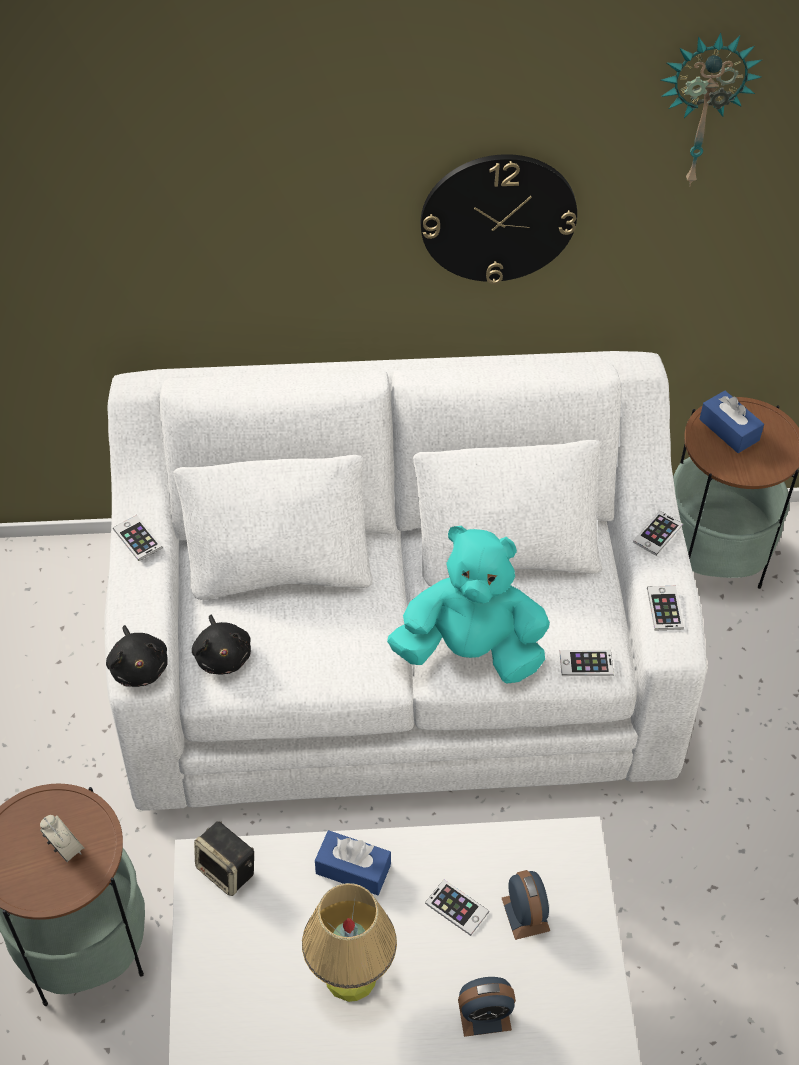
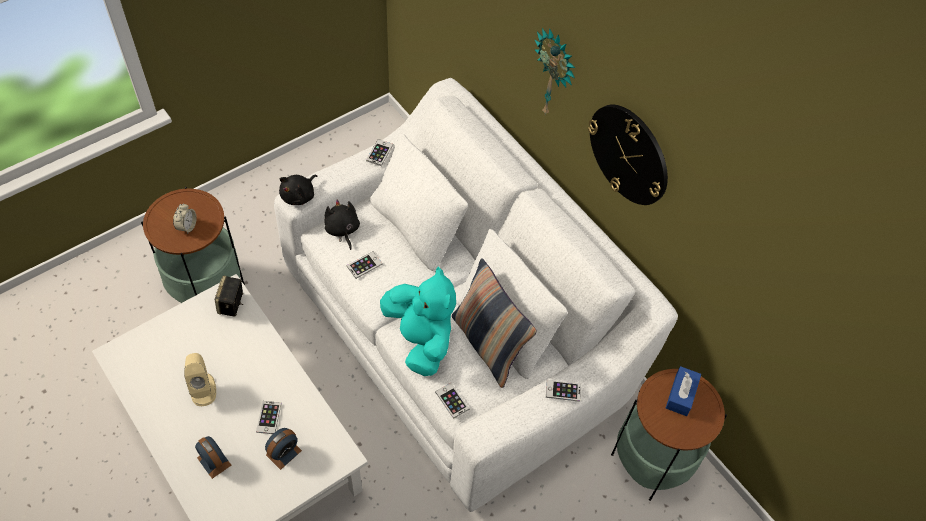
camera: 55 degrees right, 5 degrees up
(223, 655) = (342, 230): black plush toy -> black plush toy turned 120 degrees clockwise
(350, 976) = (203, 389): table lamp -> beige speaker
(353, 869) = (264, 358): blue tissue box -> none
(529, 583) = (488, 345): none -> pillow
(664, 608) = (504, 418): phone -> phone (364, 265)
(702, 108) = (745, 186): wall clock -> wall clock (555, 74)

